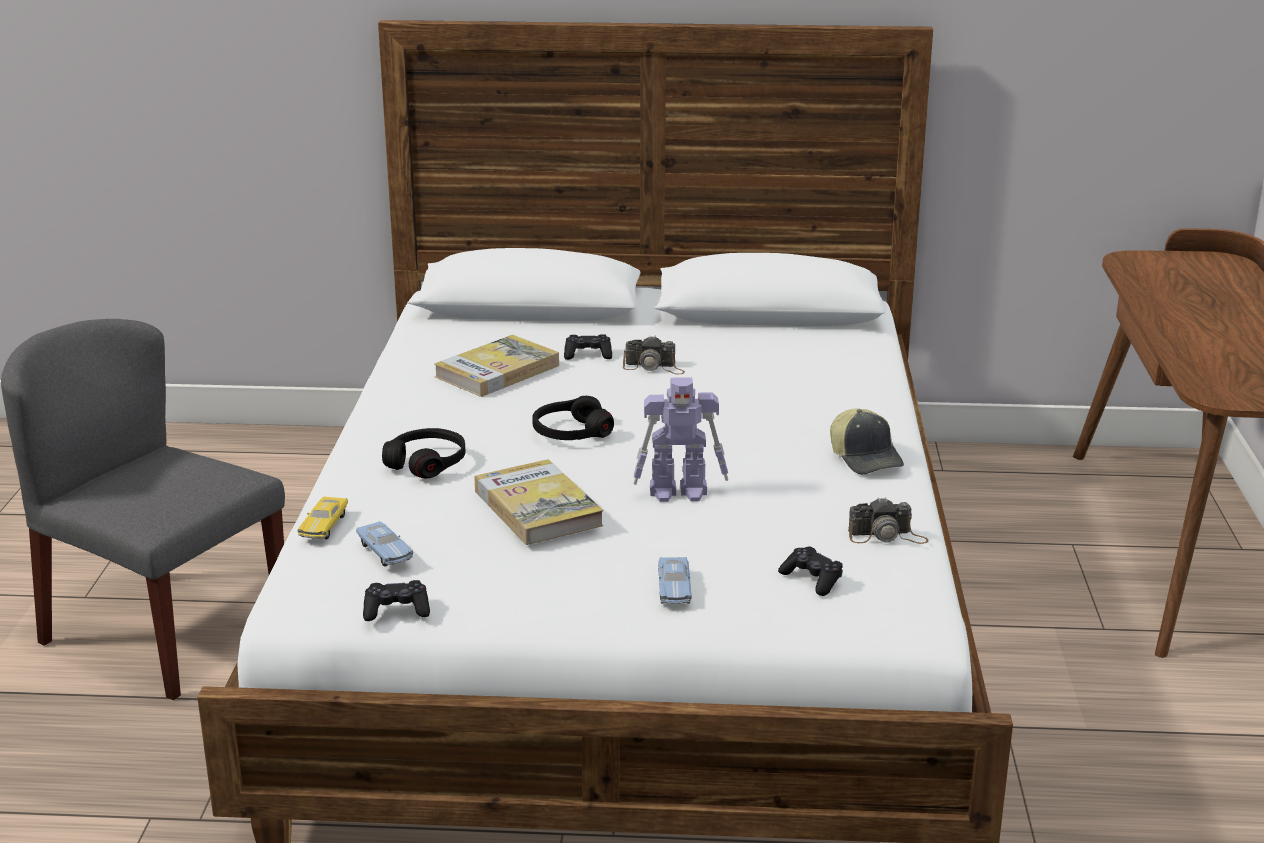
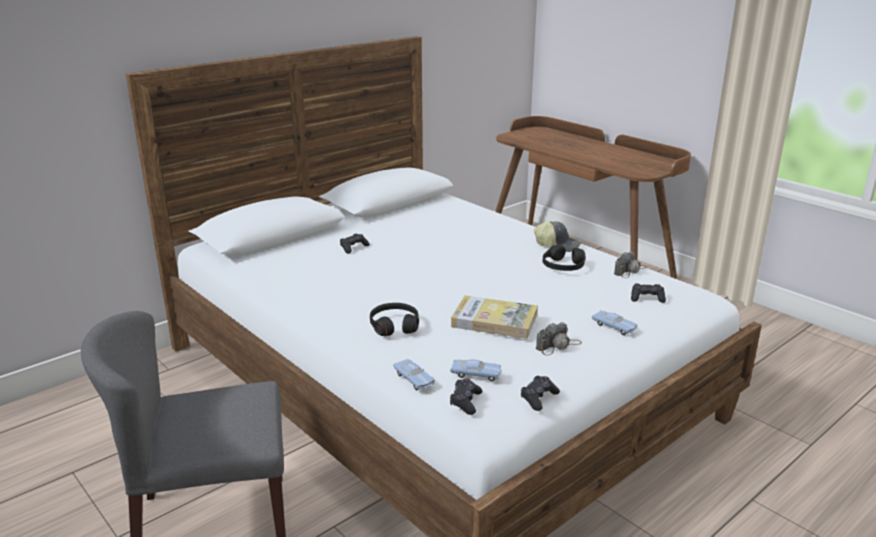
camera: 45 degrees left, 0 degrees up
(317, 572) = (465, 402): none -> black game controller
(324, 526) = (413, 379): yellow toy car -> blue toy car
(497, 371) = (328, 271): book -> none
(571, 432) = (427, 283): black headphones -> black headphones (563, 266)
(654, 367) = (395, 242): camera -> camera (558, 345)
(680, 492) = (525, 288): toy robot -> none

